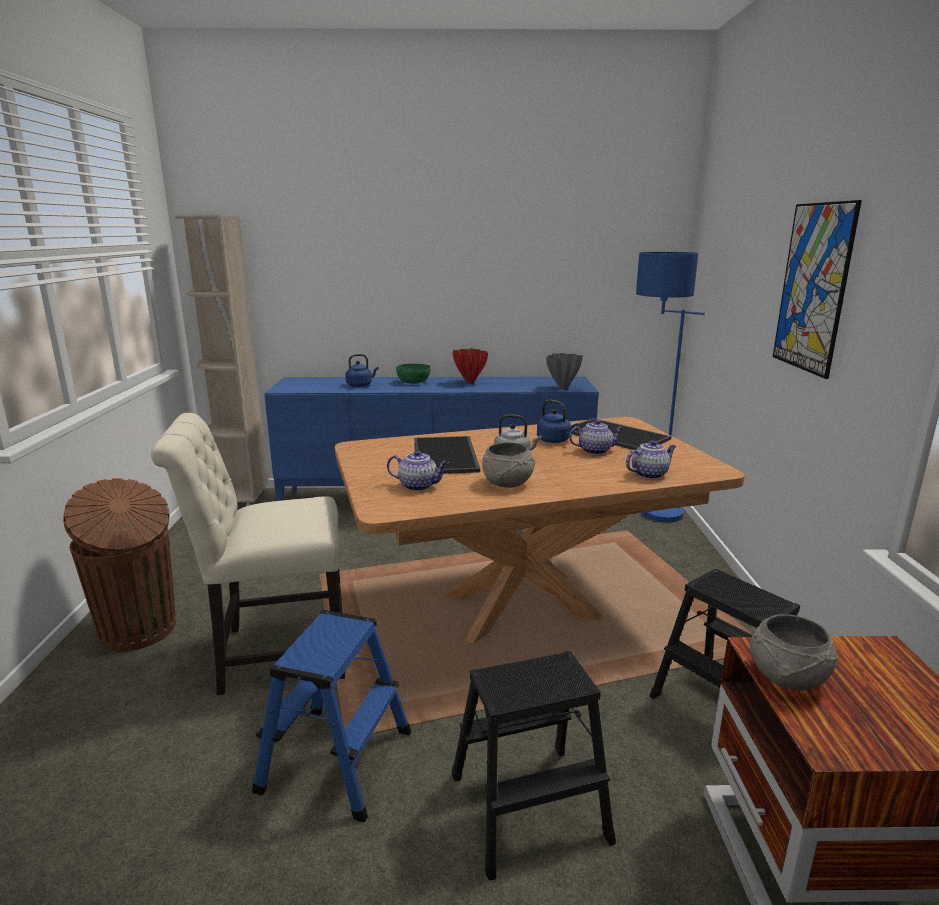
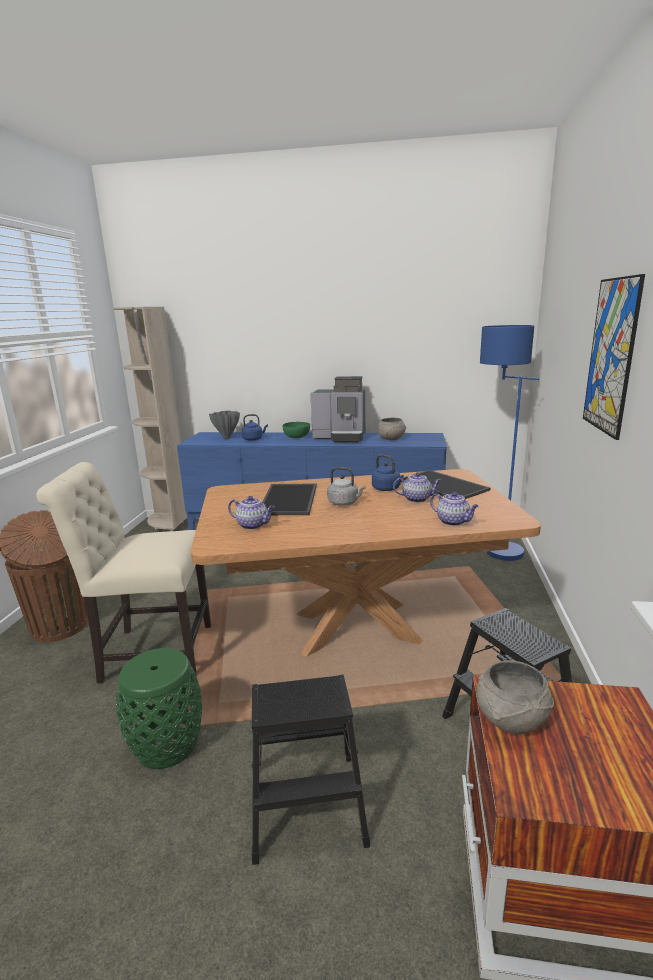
camera: 10 degrees right, 0 degrees up
(336, 759) = (167, 744): blue step ladder -> green stool
(469, 382) = (341, 437): red vase -> coffee machine
(508, 483) = (327, 525): grey bowl -> grey bowl (392, 439)
(563, 388) = (417, 443): grey vase -> grey vase (227, 438)
(649, 474) = (453, 522): teapot -> teapot turned 60 degrees clockwise

